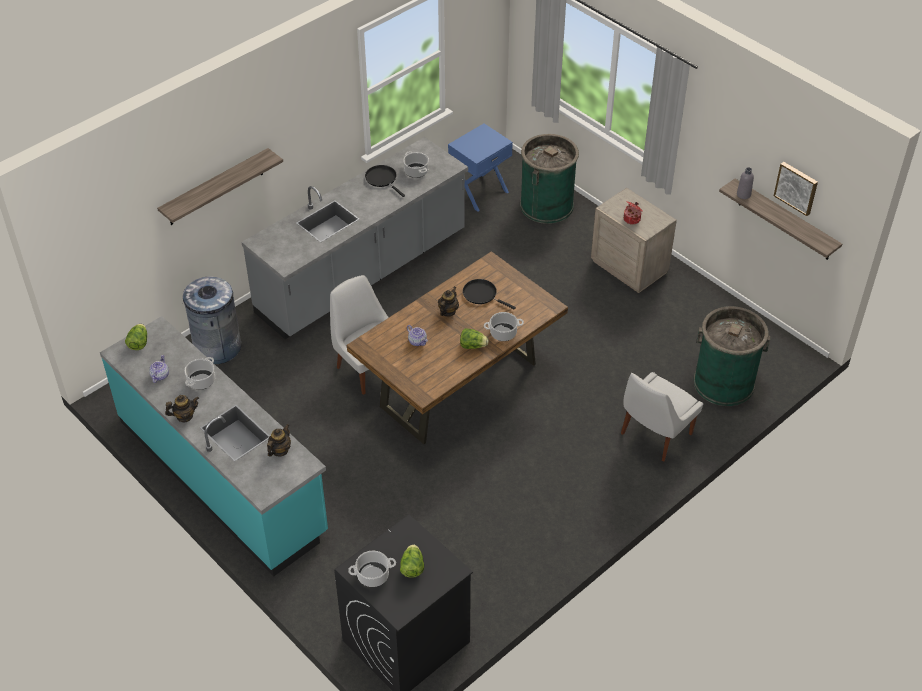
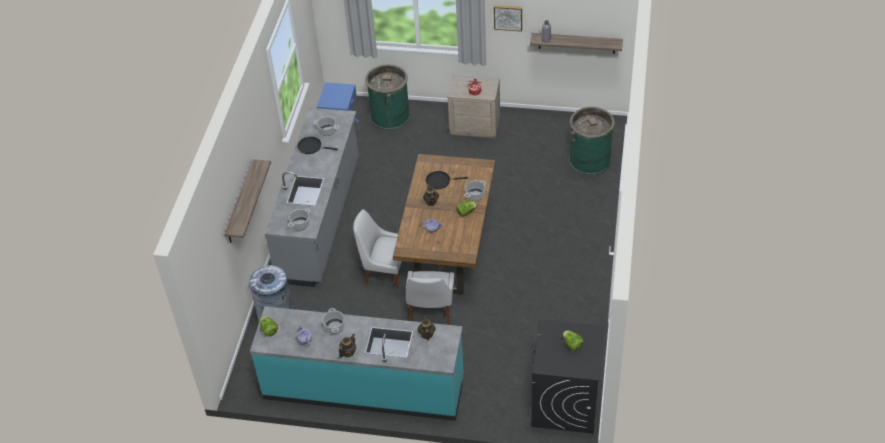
camera: 35 degrees left, 0 degrees up
(372, 575) = (556, 363): cooking pot -> cooking pot (300, 224)
(654, 435) = (582, 211): white chair -> white chair (431, 311)
(796, 187) = (581, 18): picture -> picture (508, 17)

